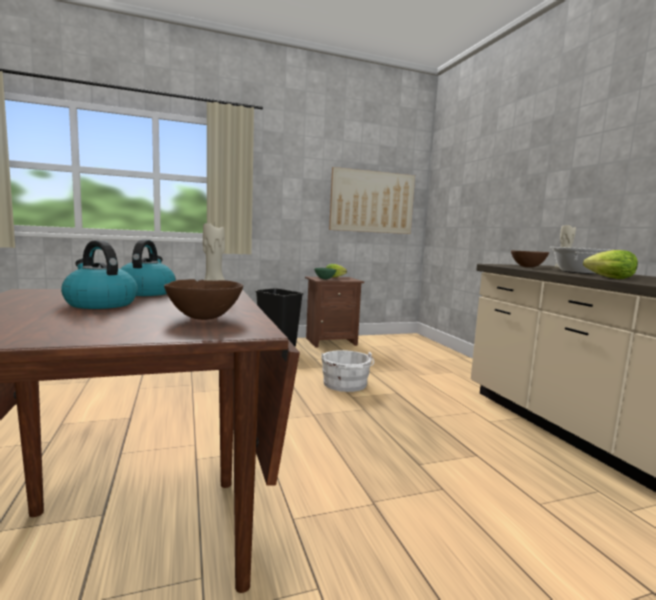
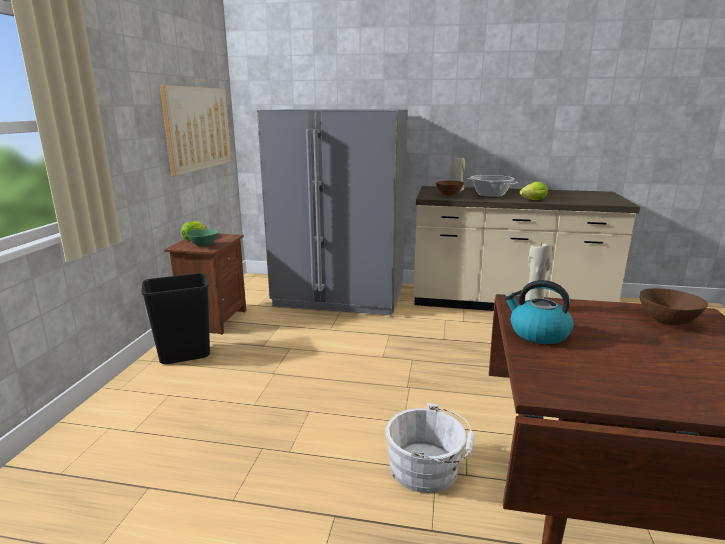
camera: 60 degrees left, 10 degrees up
(100, 304) = (620, 355): kettle -> none
(345, 385) = (351, 351): white bucket -> white bucket (428, 468)
(437, 364) = (340, 296): none -> grey fridge

